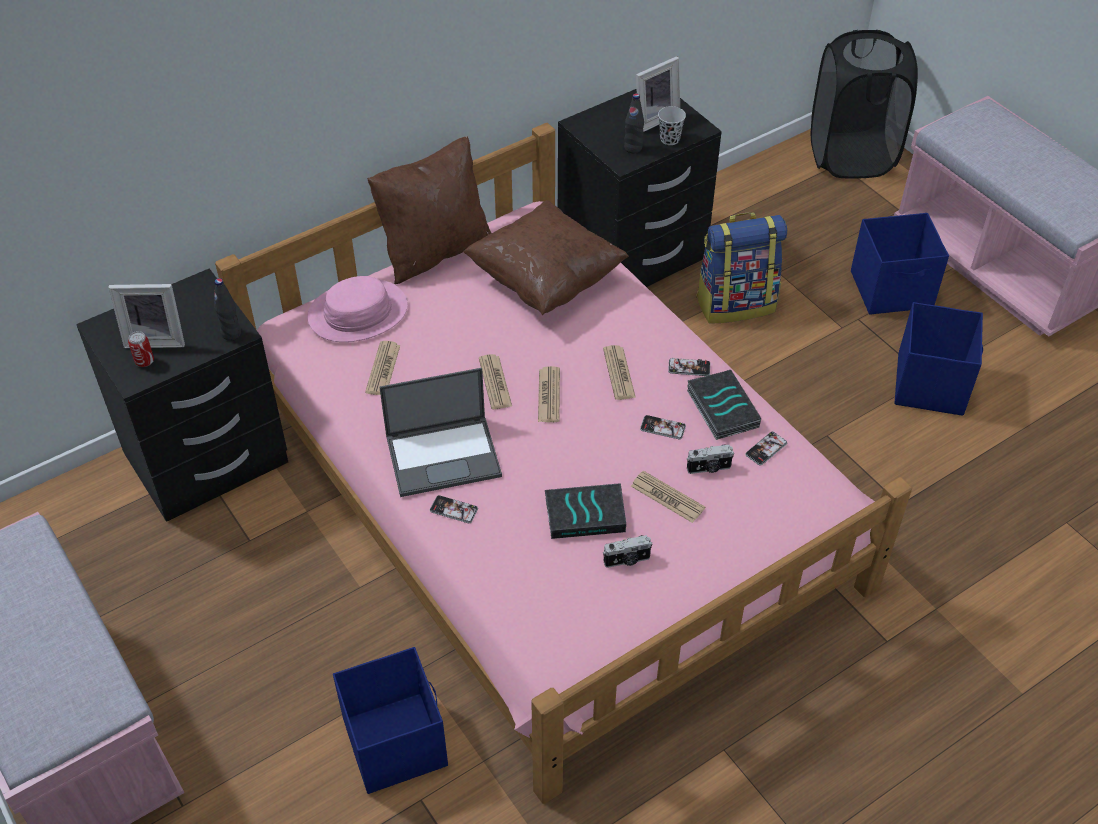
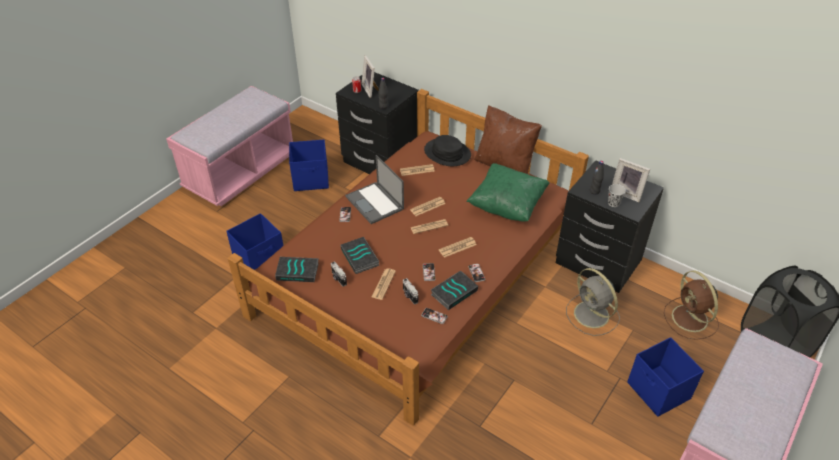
camera: 70 degrees right, 5 degrees down
(358, 313) = (447, 153): pink hat -> black hat
(545, 280) = (507, 205): brown pillow -> green pillow
(548, 487) = (418, 271): pink bed -> brown bed
(581, 621) = (298, 271): none -> book
(736, 303) = (592, 315): backpack -> grey fan
(781, 209) = (690, 319): none -> brown fan
(930, 384) = (587, 426): blue storage box -> blue storage box (311, 179)

